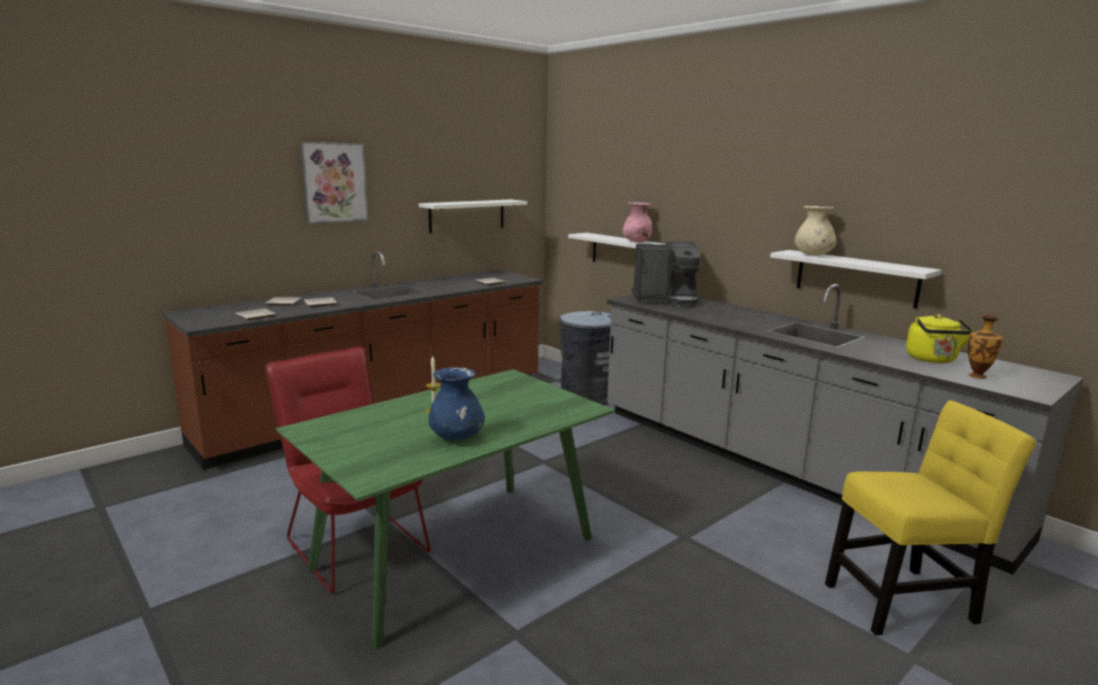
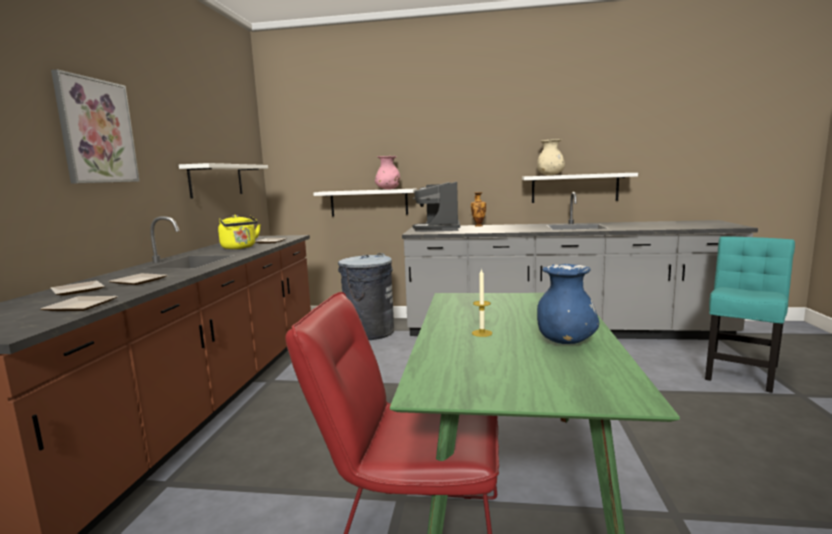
camera: 40 degrees left, 5 degrees down
(666, 300) = (440, 229): coffee machine -> coffee machine turned 135 degrees clockwise
(905, 601) = (741, 370): yellow chair -> turquoise chair
(933, 360) = (659, 225): yellow kettle -> yellow kettle (240, 248)
(977, 376) = (697, 225): vase -> vase (478, 226)

